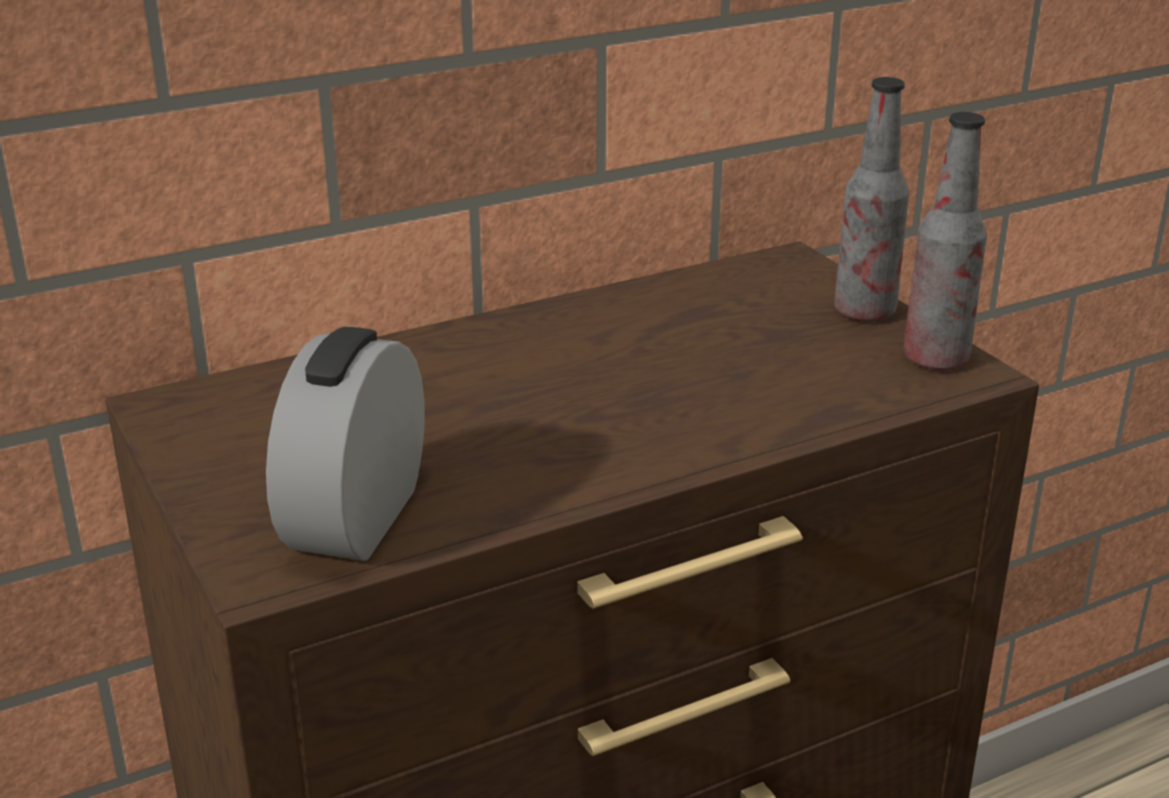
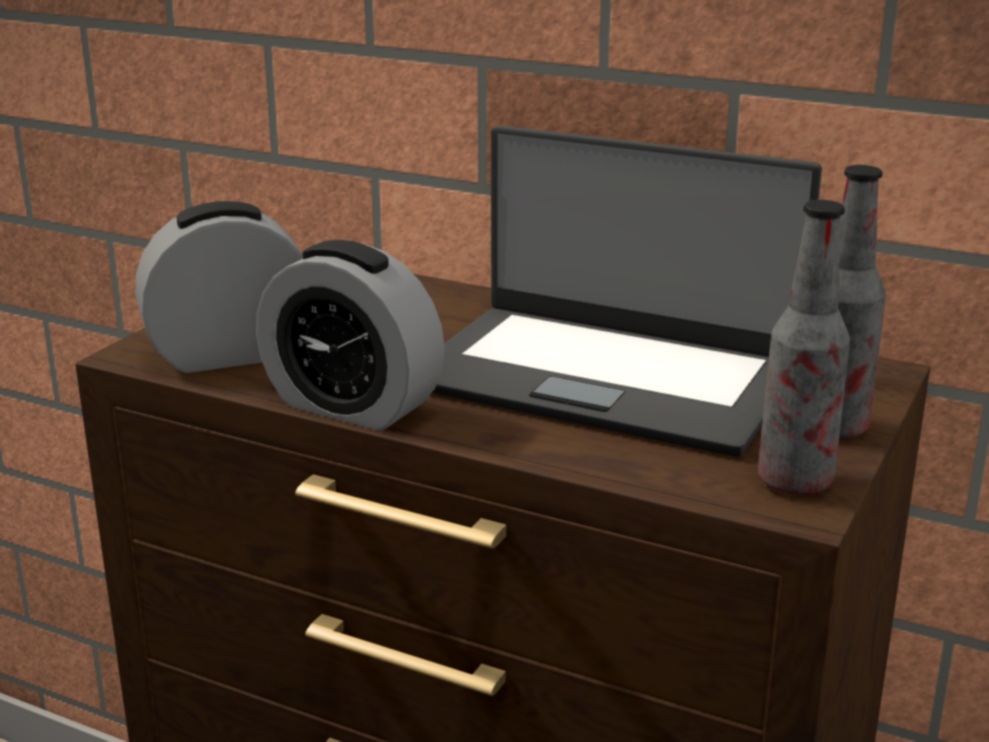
camera: 55 degrees right, 5 degrees down
(578, 490) = (352, 406): none -> alarm clock
(670, 356) = (606, 377): none -> laptop

